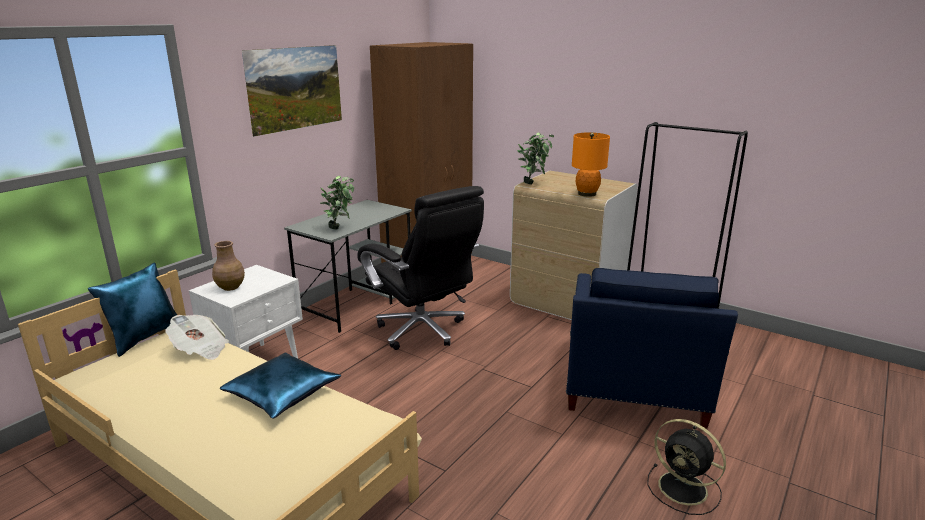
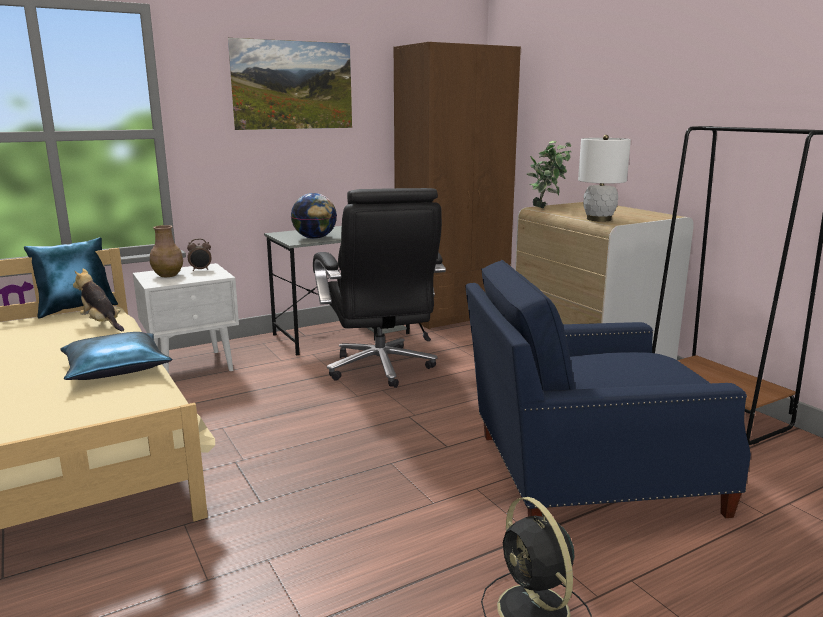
camera: 25 degrees right, 5 degrees down
(200, 349) = (102, 324): newspaper -> plush toy
(253, 275) = (201, 270): none -> alarm clock
(340, 228) = (314, 238): potted plant -> globe
(587, 194) = (599, 219): orange table lamp -> white table lamp
(633, 383) = (587, 473): blue armchair -> blue armchair turned 45 degrees clockwise

